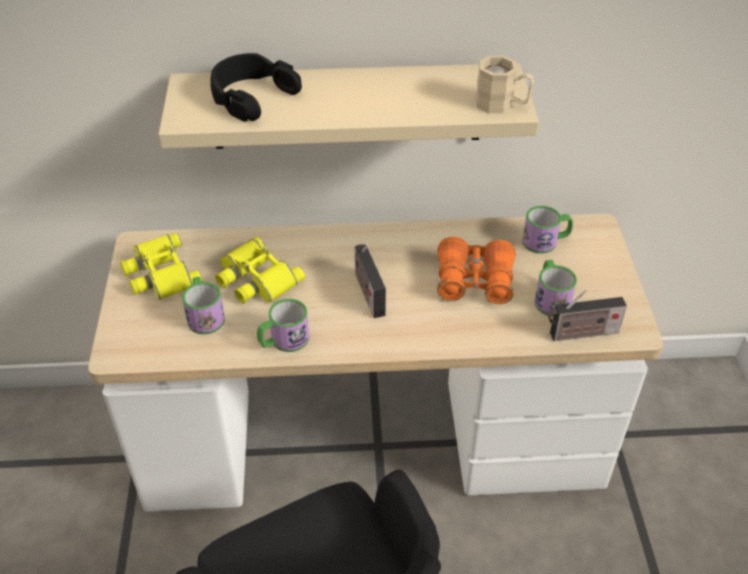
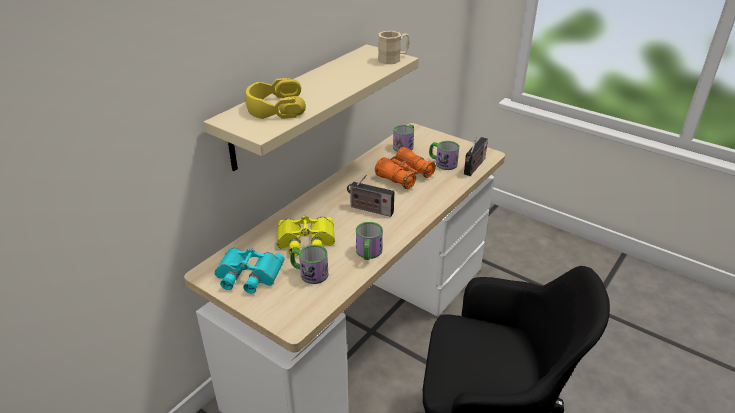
camera: 50 degrees left, 10 degrees down
(159, 273) = (247, 275): yellow binoculars -> turquoise binoculars
(252, 96) = (275, 107): black headphones -> yellow headphones

